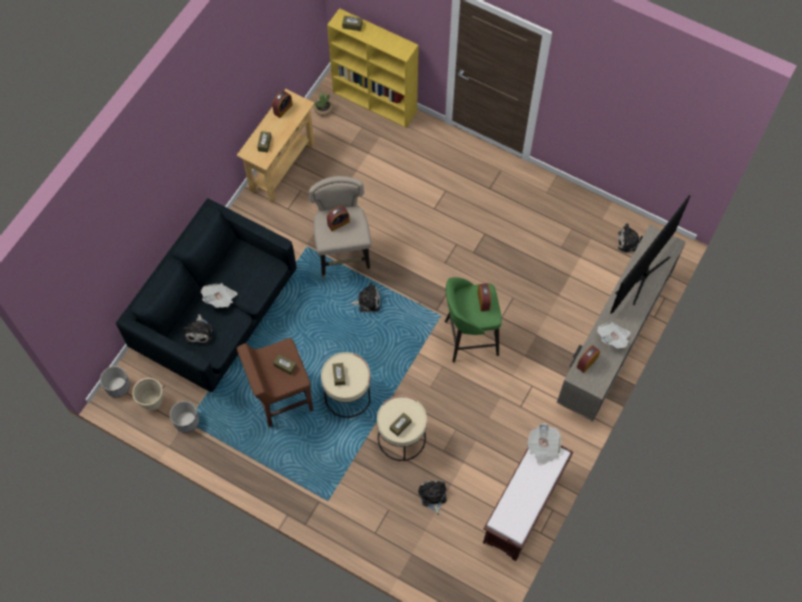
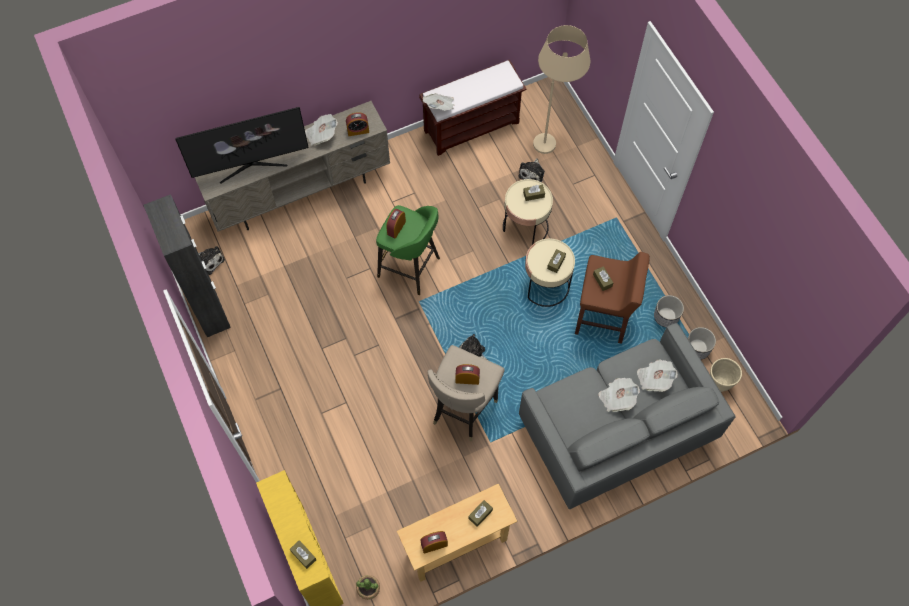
camera: 145 degrees left, 0 degrees up
(118, 386) = (744, 418): planter -> planter (666, 317)
(199, 331) = (654, 379): plush toy -> newspaper
(217, 314) = (615, 429): blue sofa -> grey sofa
(441, 549) = (552, 136): none -> beige floor lamp
(593, 208) = (209, 309): none -> black cabinet

